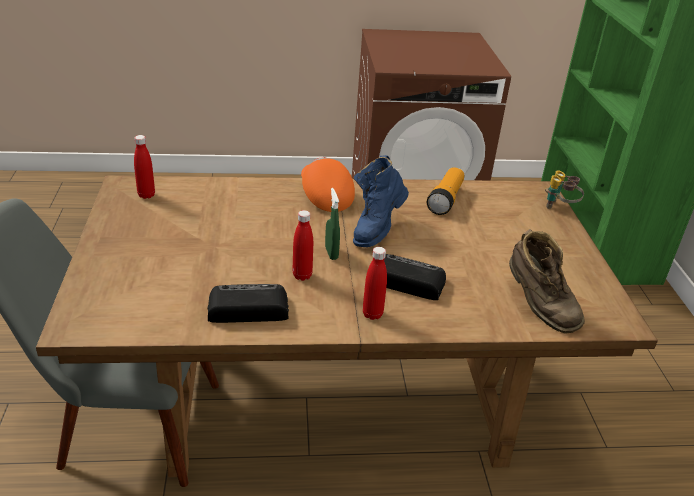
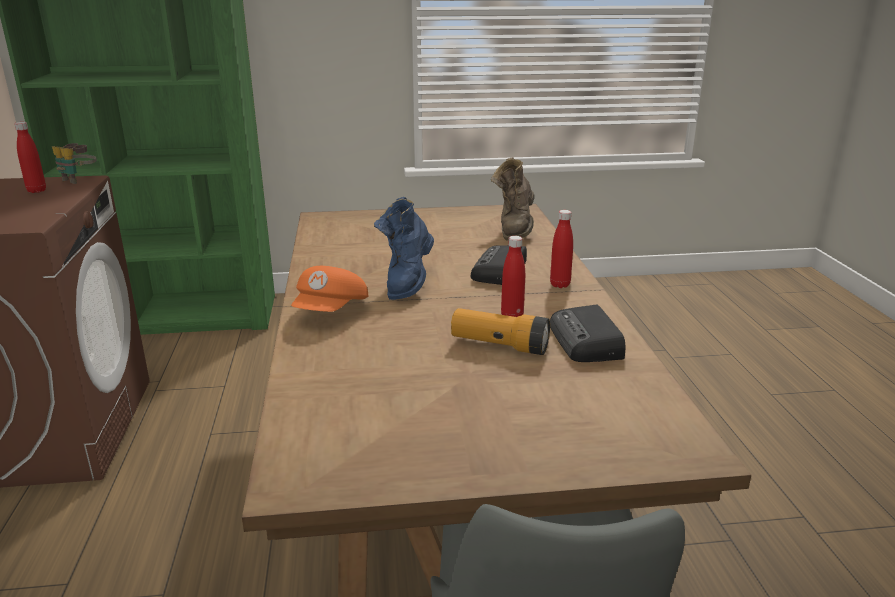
camera: 90 degrees left, 10 degrees down
(146, 195) = (329, 450): red bottle -> red bottle (36, 191)
(324, 196) = (331, 311): orange cap -> orange cap turned 45 degrees counterclockwise
(331, 253) = (462, 304): green spray bottle -> none
(376, 229) = (408, 283): blue boot -> blue boot turned 75 degrees clockwise
(445, 200) = (340, 253): flashlight -> flashlight (499, 345)
(538, 307) = (515, 229): brown boot -> brown boot turned 135 degrees clockwise
(559, 208) = (354, 213): binoculars -> binoculars (78, 180)

